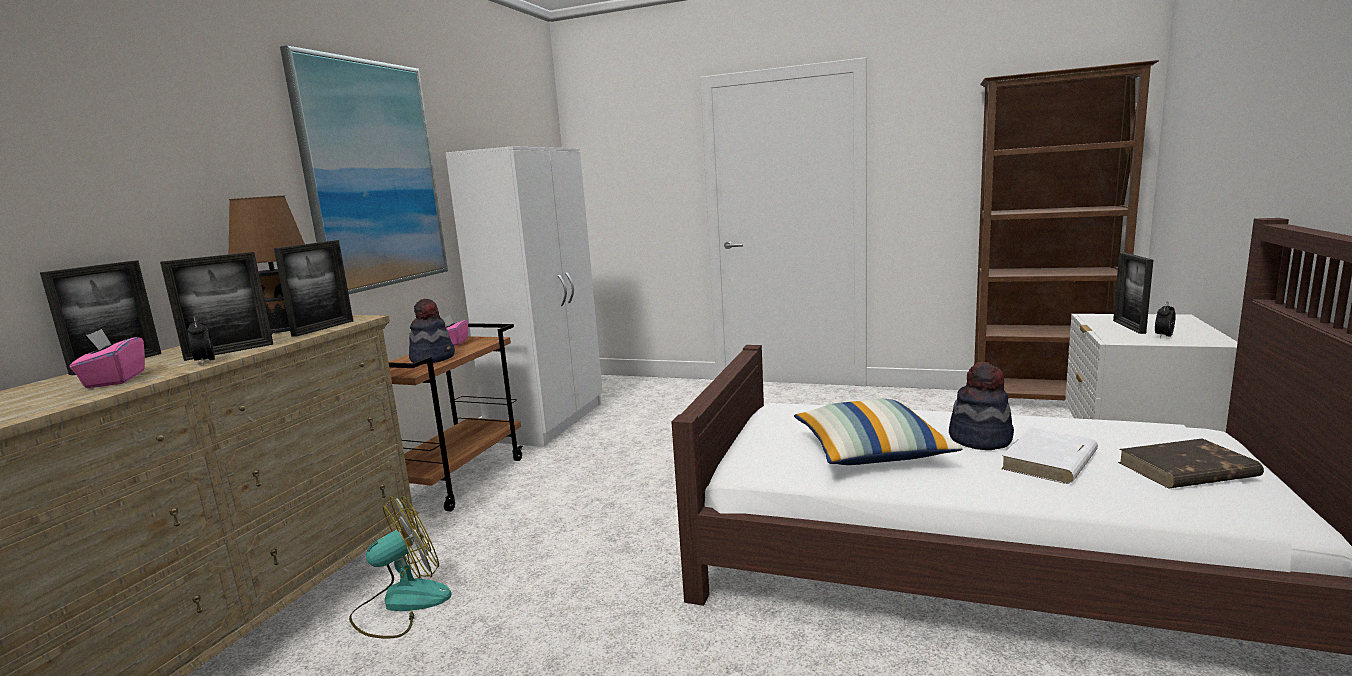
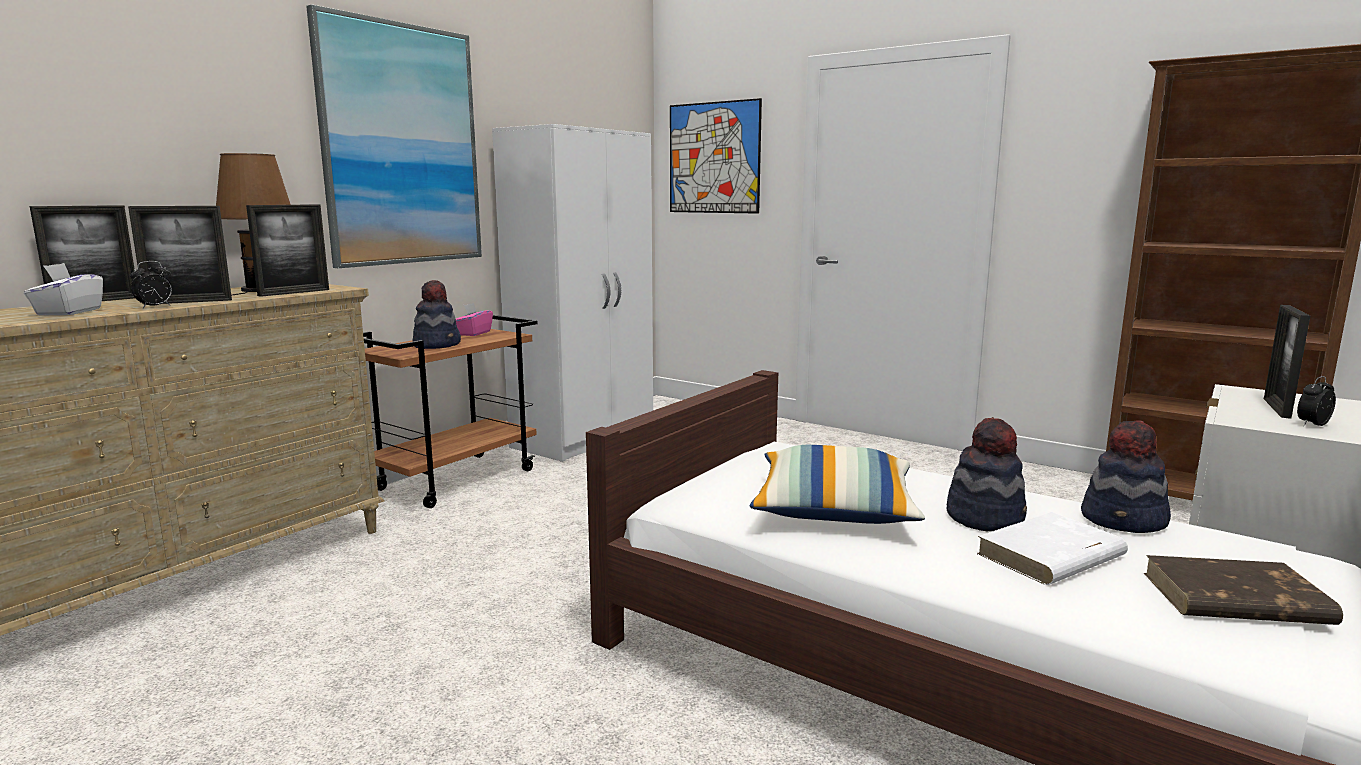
camera: 15 degrees right, 0 degrees up
(115, 380) = (69, 312): pink tissue box -> white tissue box
(205, 362) = (155, 307): alarm clock -> alarm clock turned 120 degrees counterclockwise
(401, 604) = (327, 585): fan -> none
(621, 165) = (714, 158): none -> picture
(1070, 425) = (1124, 520): none -> hat

